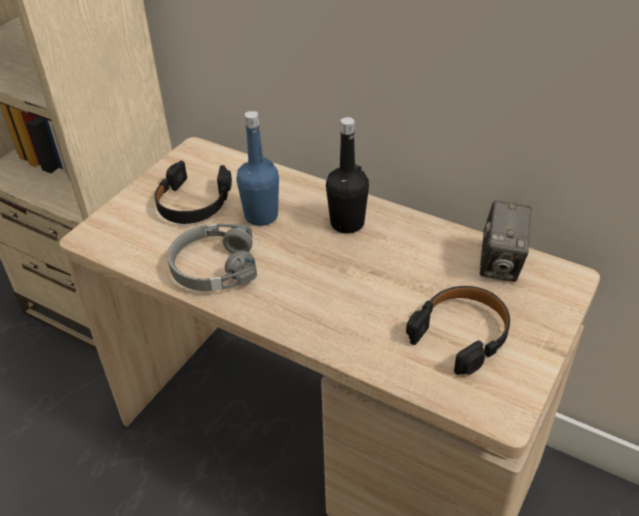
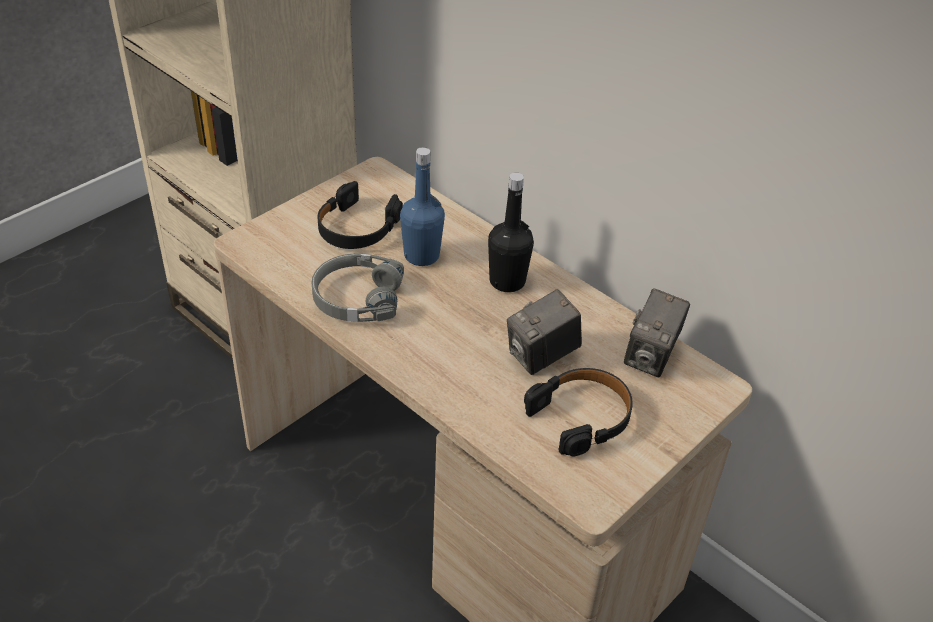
camera: 10 degrees right, 0 degrees up
(403, 285) = (541, 356): none -> camera

